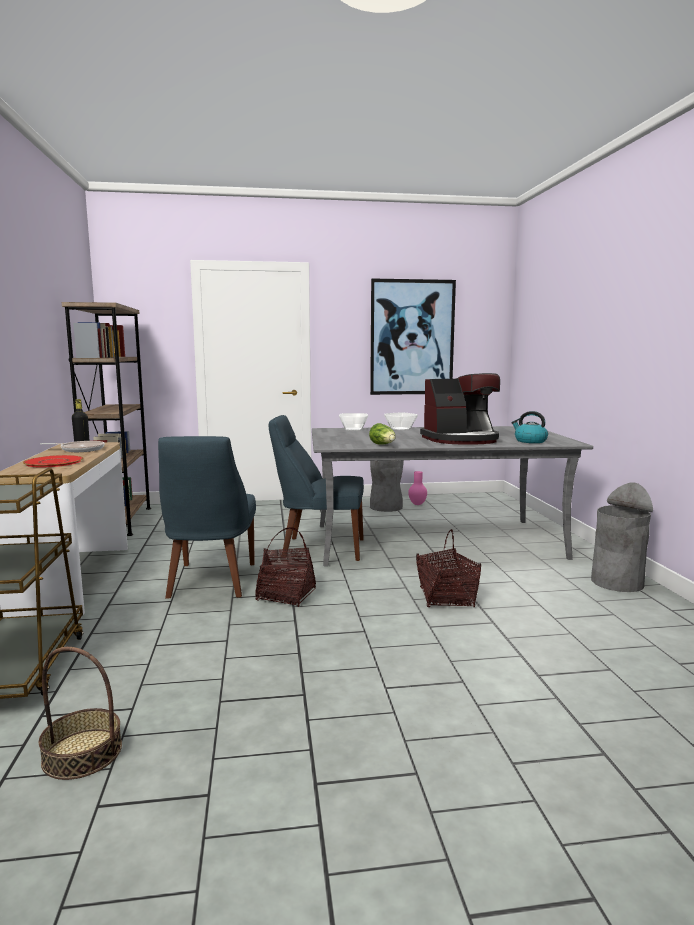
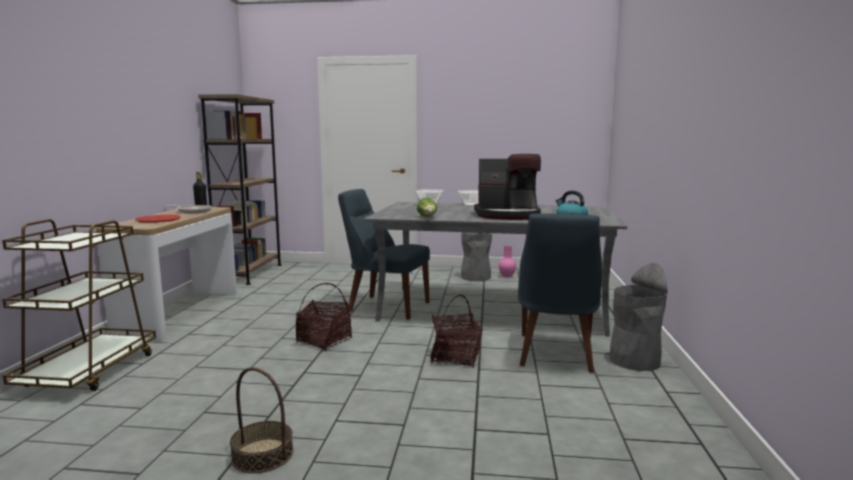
camera: 15 degrees right, 0 degrees up
(82, 753) = (84, 432): basket -> basket (262, 455)
(210, 582) = (275, 325): blue chair -> blue chair (555, 354)
(412, 337) = (511, 121): picture -> none

